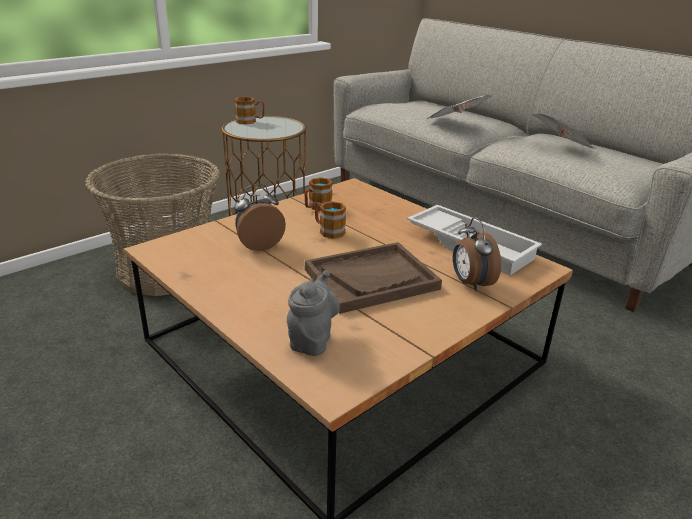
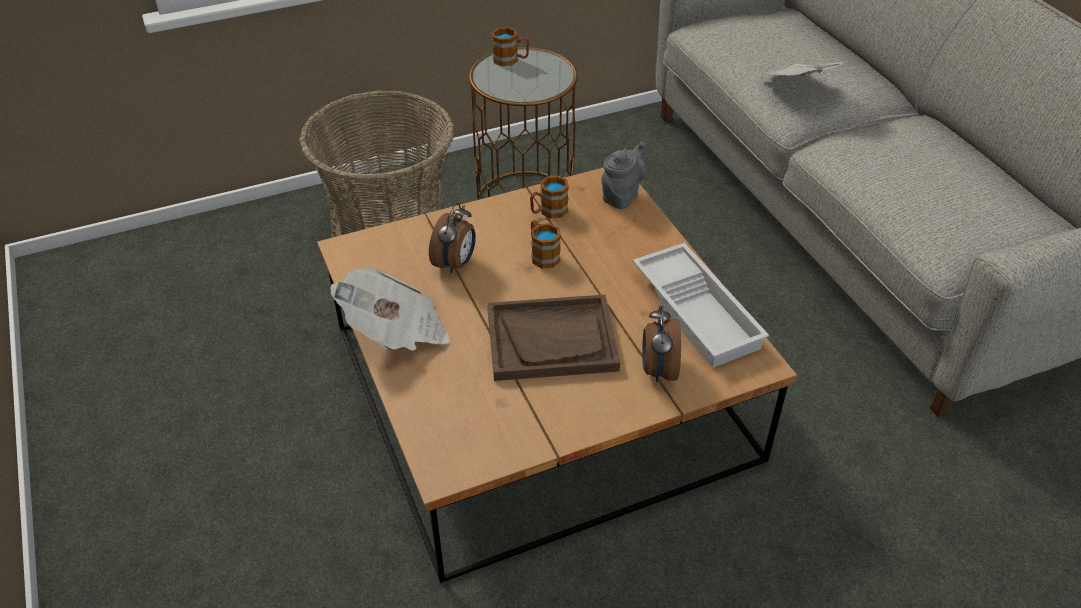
camera: 20 degrees right, 15 degrees up
(259, 245) = (455, 264): alarm clock -> alarm clock turned 120 degrees clockwise
(312, 339) = (451, 407): grey teapot -> grey teapot (622, 196)
(562, 149) = (920, 168): newspaper -> newspaper (396, 332)

